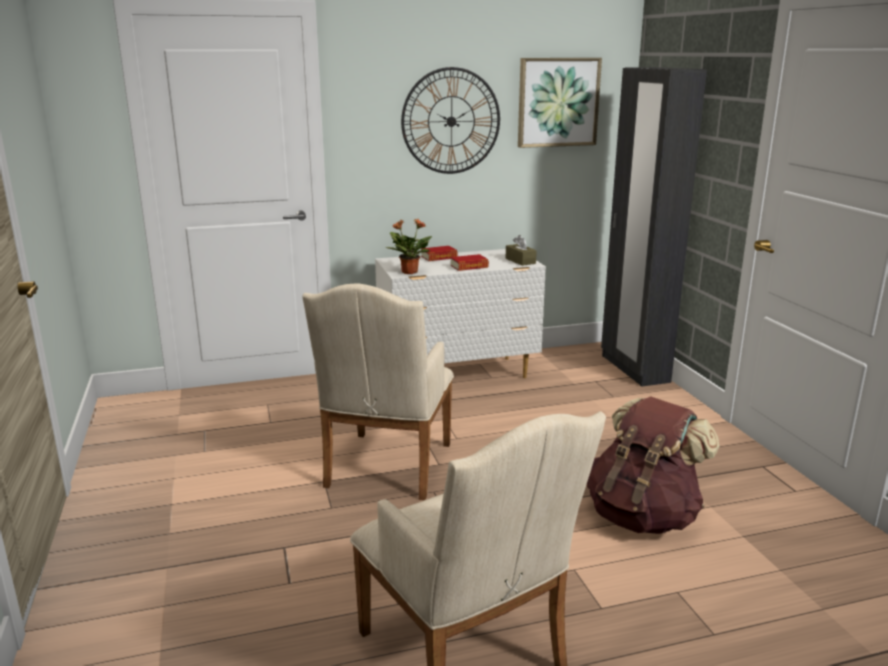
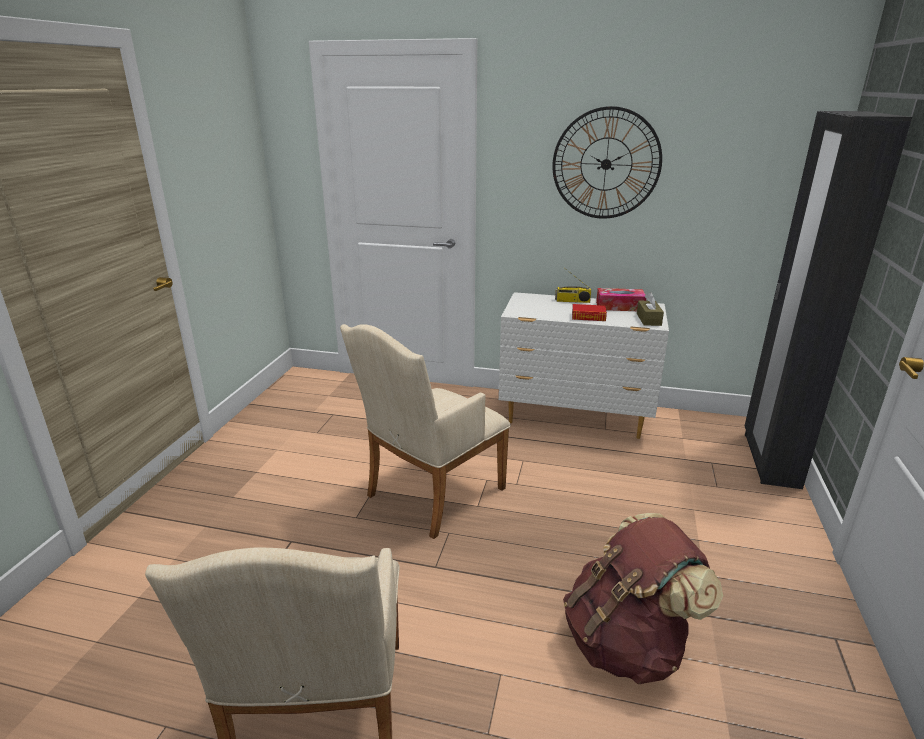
camera: 30 degrees right, 5 degrees up
(409, 272) = (524, 312): potted plant -> none
(439, 257) = (572, 301): book -> radio
(485, 255) = (619, 306): none -> tissue box
(558, 102) = (736, 149): picture -> none

